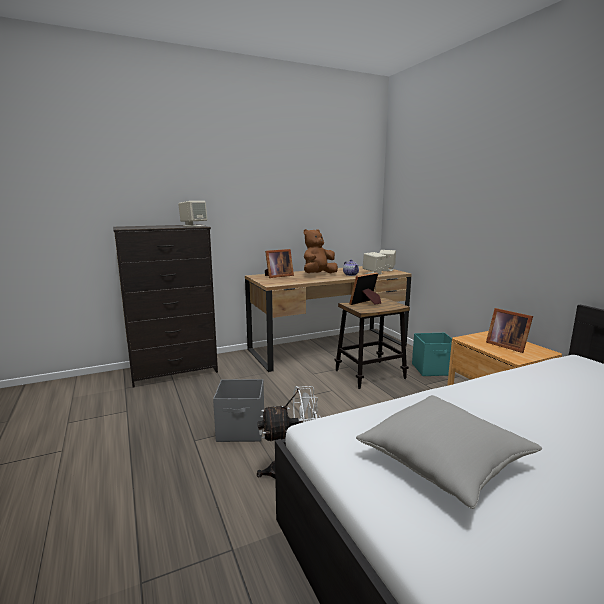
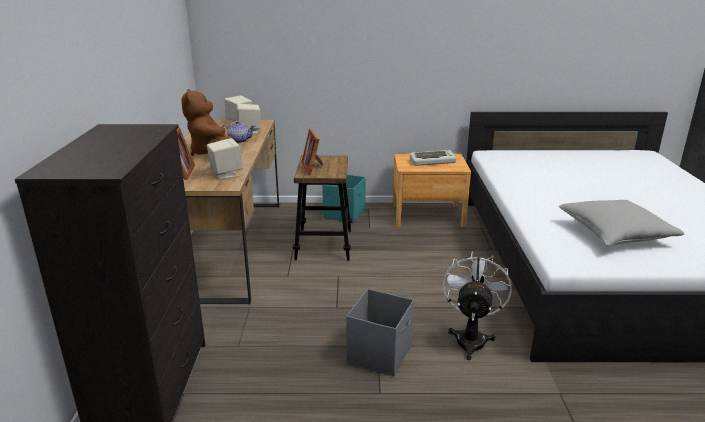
camera: 65 degrees left, 10 degrees up
(193, 226) = (141, 130): beige speaker -> beige speaker (226, 174)
(506, 345) = (432, 161): picture frame -> keyboard

